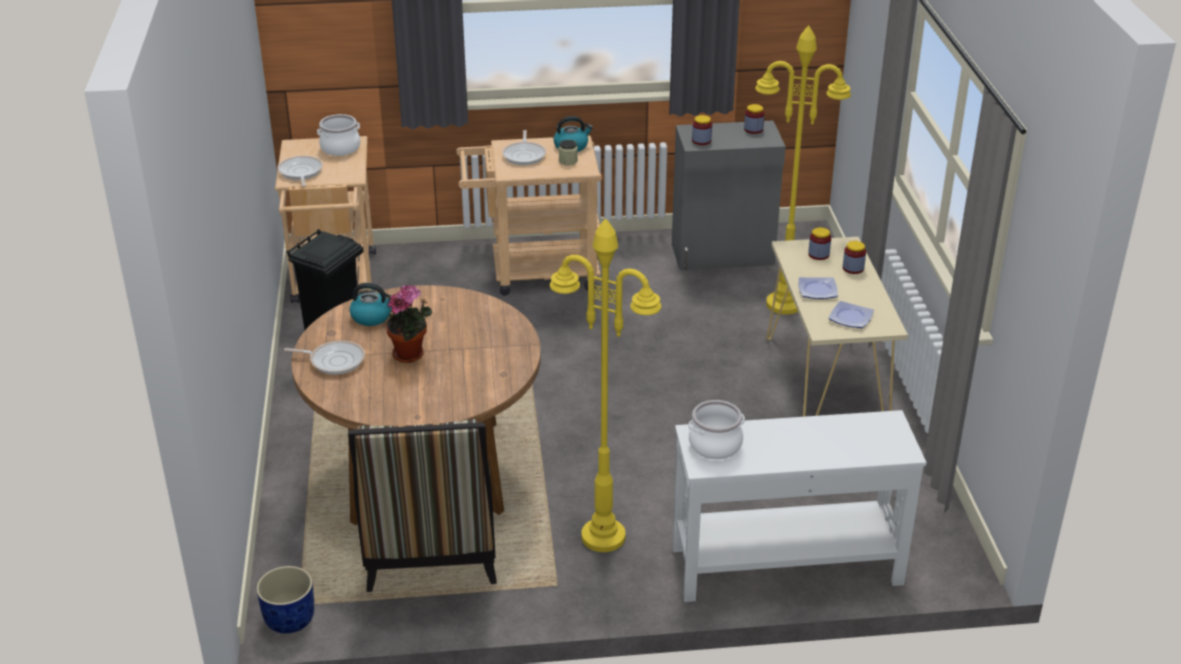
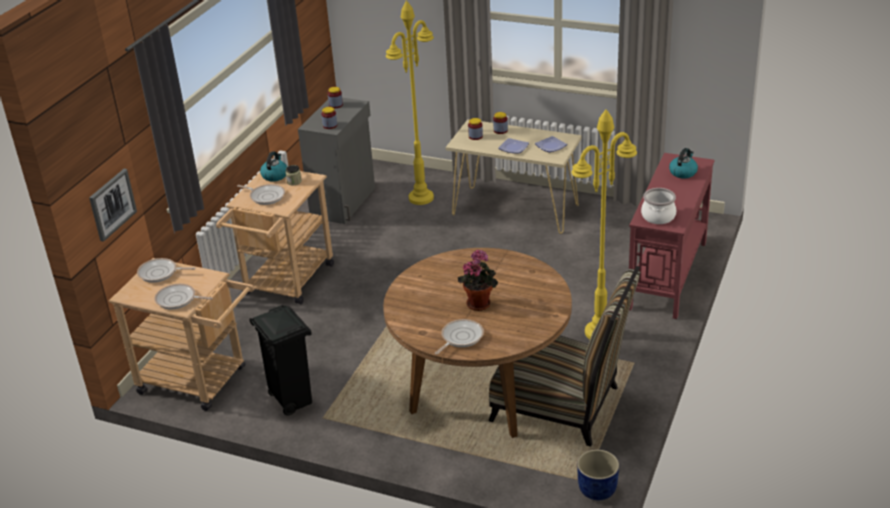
camera: 60 degrees left, 0 degrees up
(323, 50) = (112, 204): none -> picture
(340, 148) = (160, 273): cooking pot -> frying pan
(372, 317) = (417, 310): kettle -> kettle (683, 172)
(784, 566) = (667, 275): white console table -> red console table

